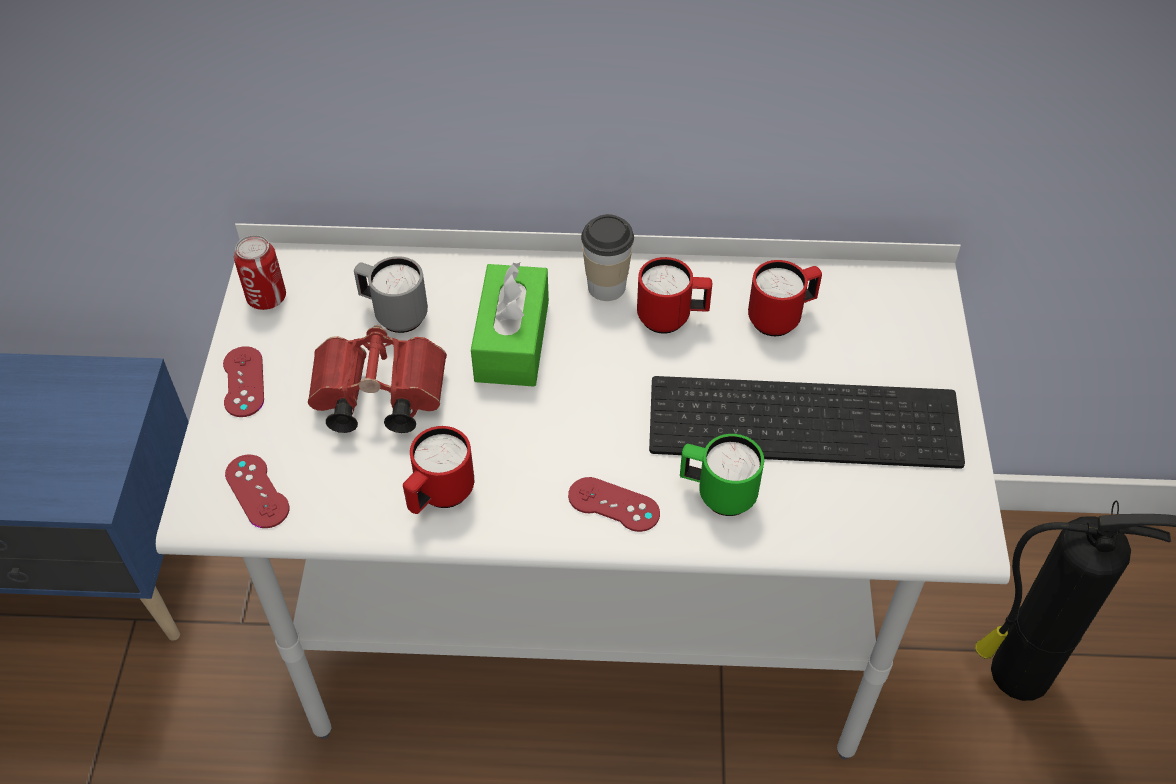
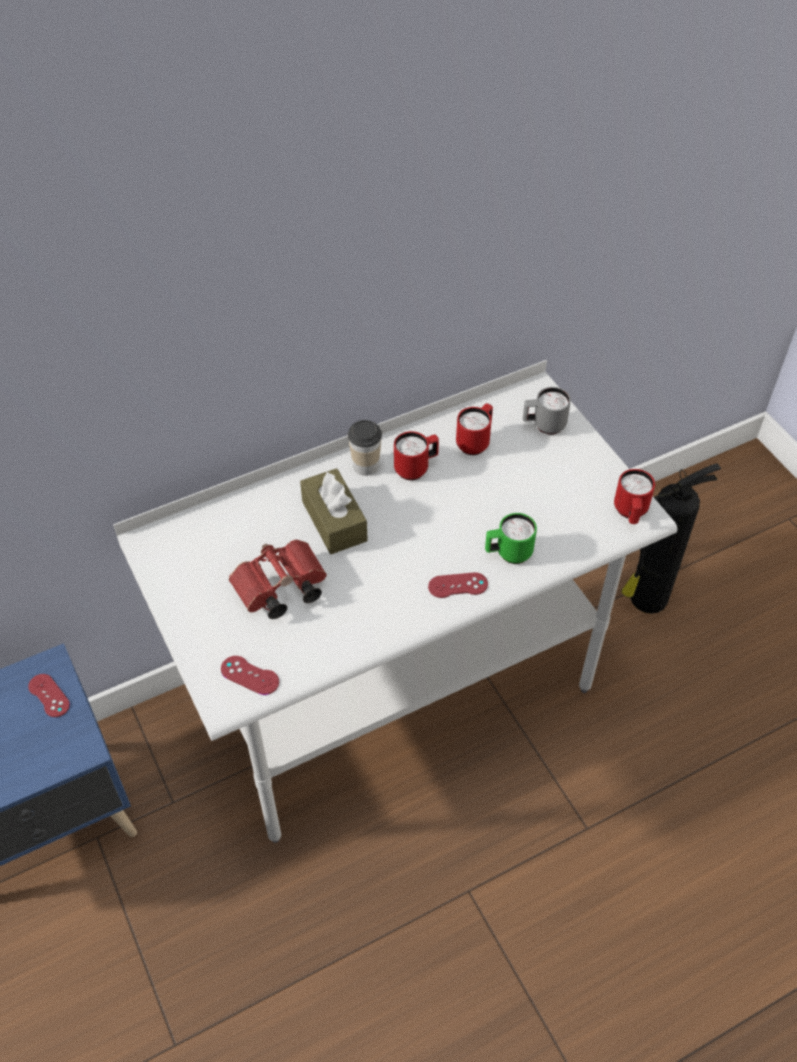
camera: 30 degrees left, 0 degrees up
(243, 382) = (190, 618): red game controller -> red game controller (49, 695)
(266, 298) = (163, 562): can -> none
(394, 315) = (252, 537): grey mug -> grey mug (543, 426)
(439, 496) = (358, 627): red mug -> red mug (630, 513)
(512, 340) = (334, 521): green tissue box -> brown tissue box
(807, 418) = (526, 491): keyboard -> none

